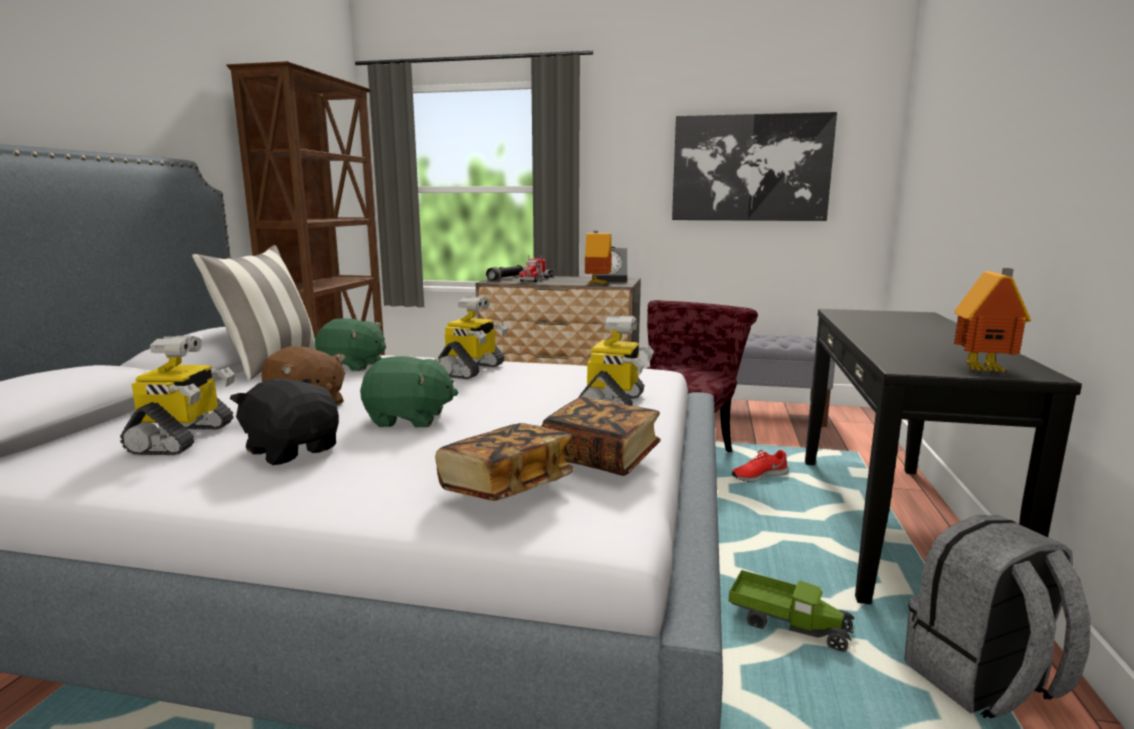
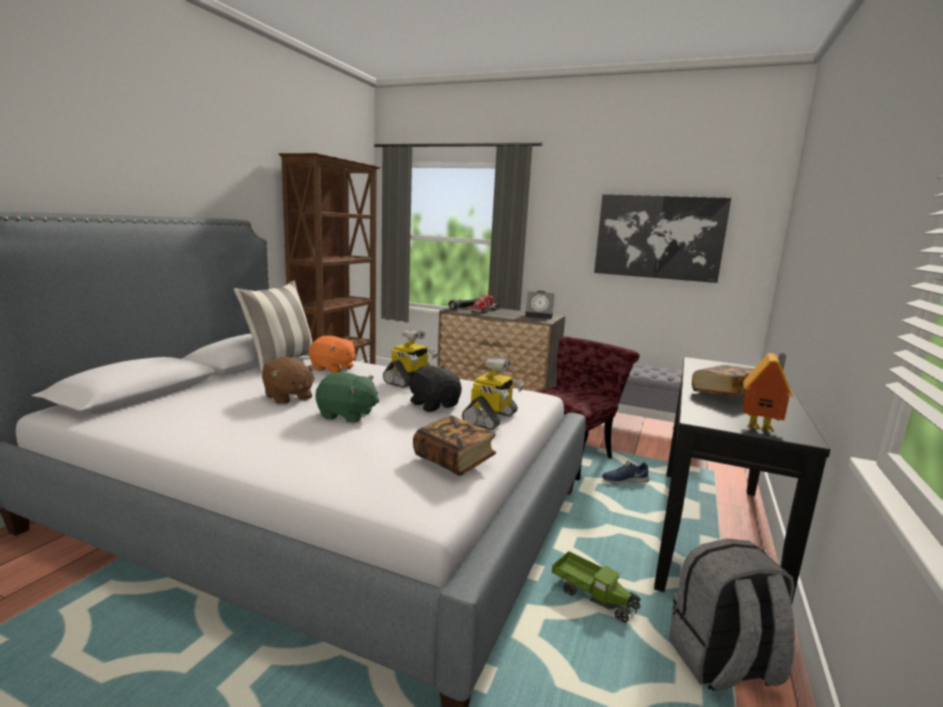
camera: 10 degrees right, 0 degrees up
(184, 438) = (206, 412): toy robot -> none
(293, 450) = (265, 429): black plush toy -> black plush toy (434, 405)
(353, 366) = (333, 368): green plush toy -> orange plush toy
(506, 487) = (379, 473): book -> book (724, 394)
(597, 284) = (527, 319): toy house -> none
(758, 476) = (624, 480): red shoe -> blue shoe

